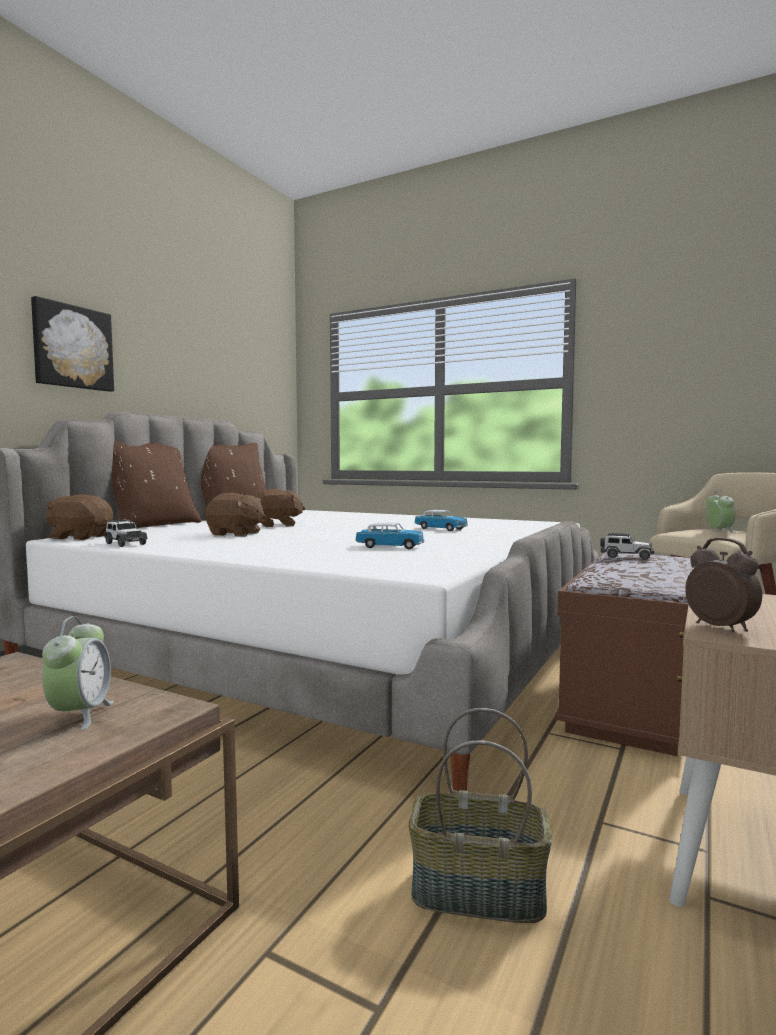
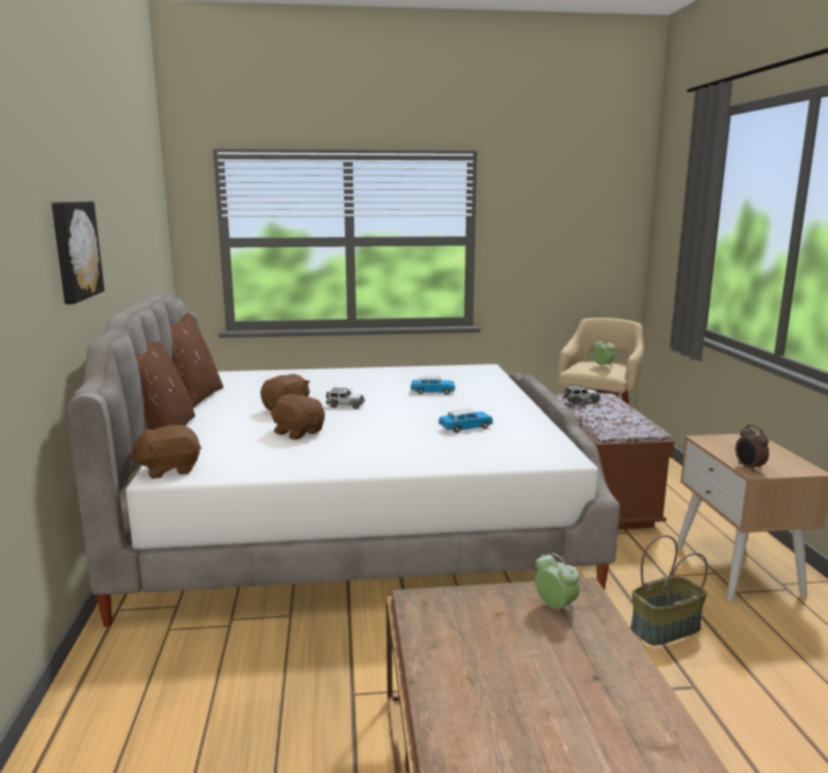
camera: 35 degrees left, 10 degrees up
(125, 544) = (253, 470): toy car -> toy car (345, 406)
(235, 534) = (298, 433): brown plush toy -> brown plush toy turned 120 degrees counterclockwise
(721, 628) = (749, 468): alarm clock -> alarm clock turned 135 degrees counterclockwise

